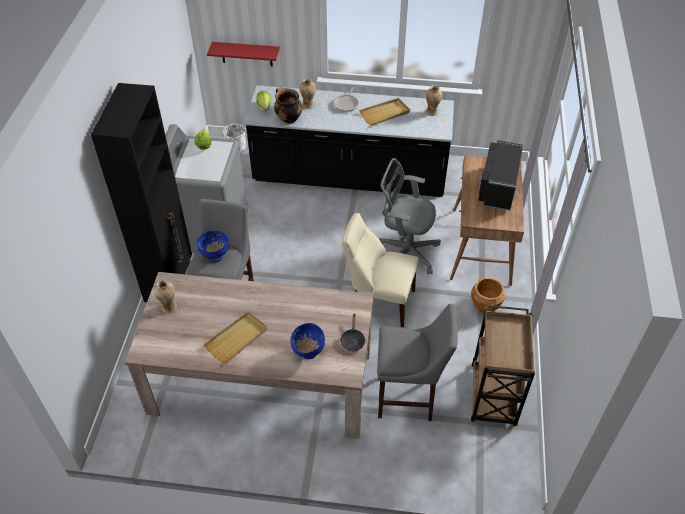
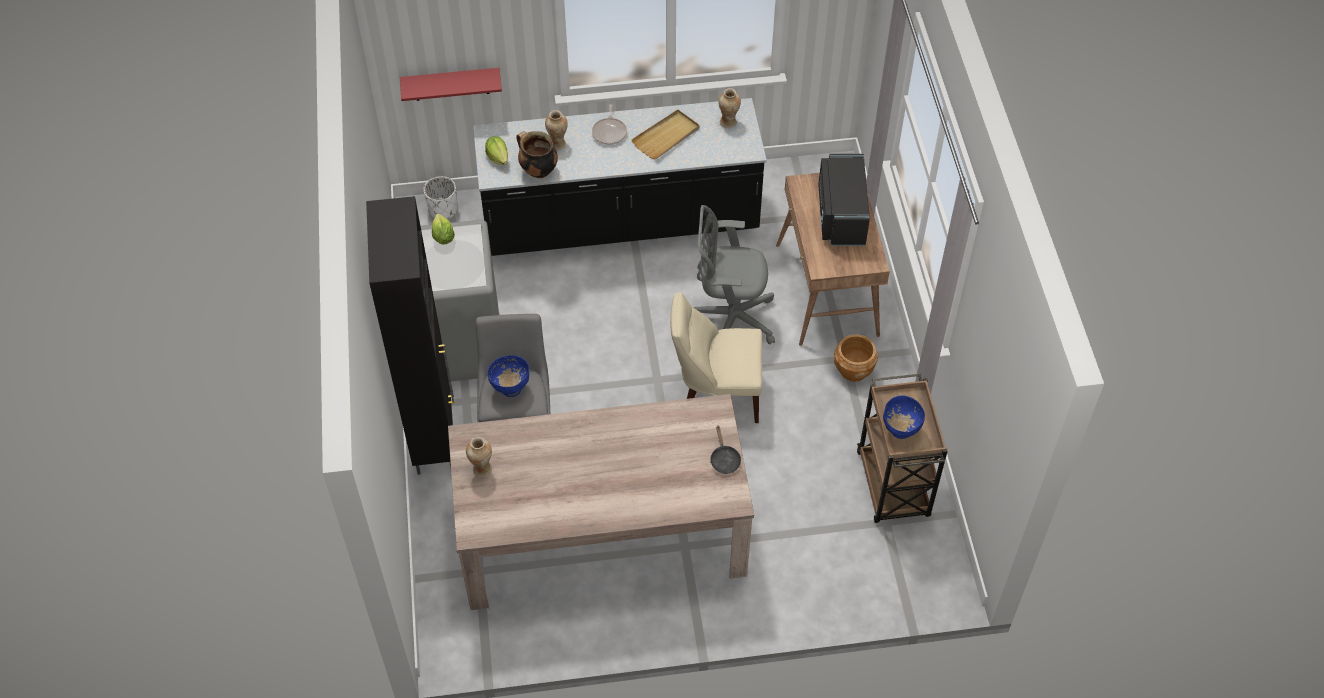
camera: 15 degrees left, 5 degrees up
(237, 339) = (583, 490): beige tray -> none
(308, 352) = (676, 486): blue bowl -> blue bowl (900, 430)
(409, 398) = (792, 512): grey stool -> none

